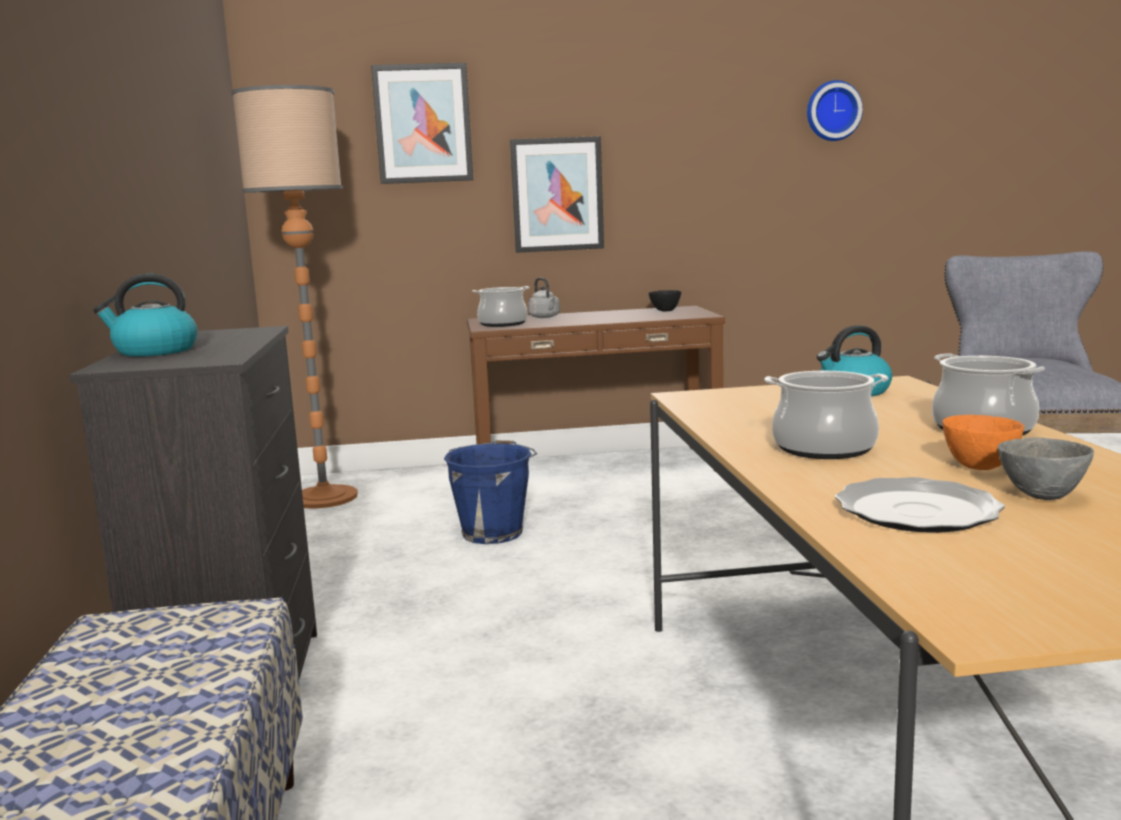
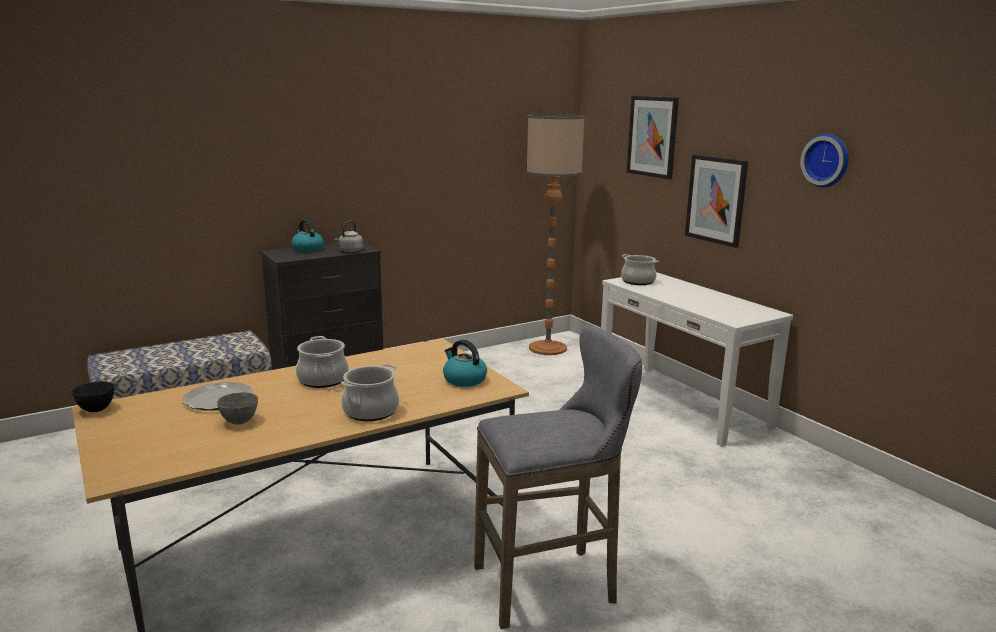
camera: 65 degrees right, 5 degrees up
(493, 532) = (531, 398): blue bucket -> none
(545, 317) = (678, 286): grey kettle -> grey kettle (349, 251)
(596, 467) = (681, 403): brown console table -> white console table
(665, 311) = (746, 309): black bowl -> black bowl (95, 409)
(832, 111) = (948, 167): wall clock -> wall clock (827, 160)
(978, 466) = (290, 410): orange bowl -> none

